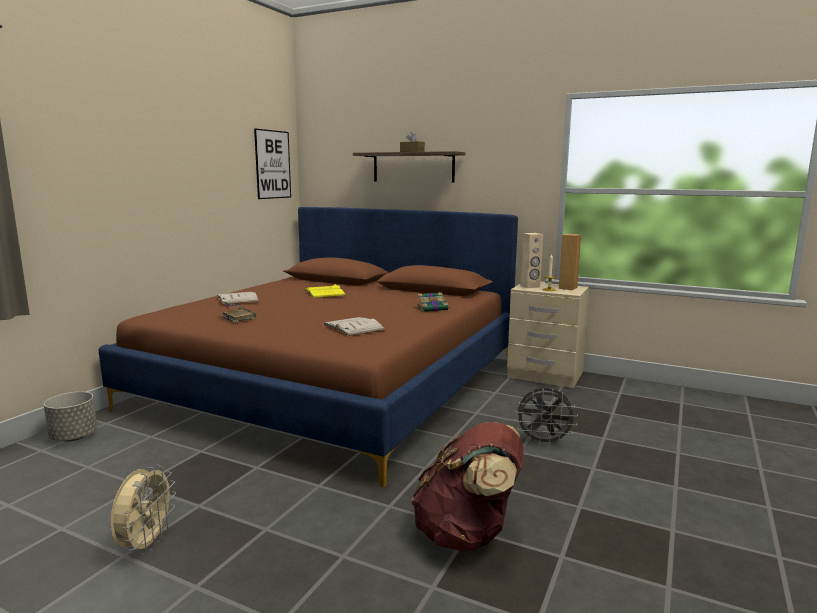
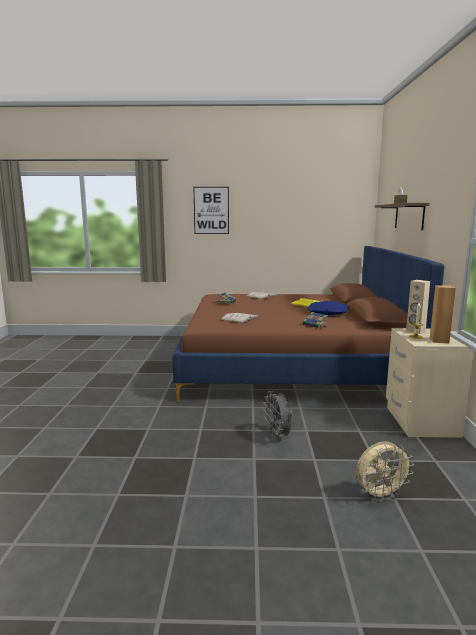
camera: 65 degrees right, 0 degrees up
(74, 437) = (173, 340): grey planter -> none
(145, 544) = (105, 373): beige fan -> beige fan (380, 495)
(273, 164) = (345, 214): picture -> picture (211, 210)
(382, 296) = (327, 313): none -> blue pillow
(467, 534) = (143, 429): brown backpack -> none

